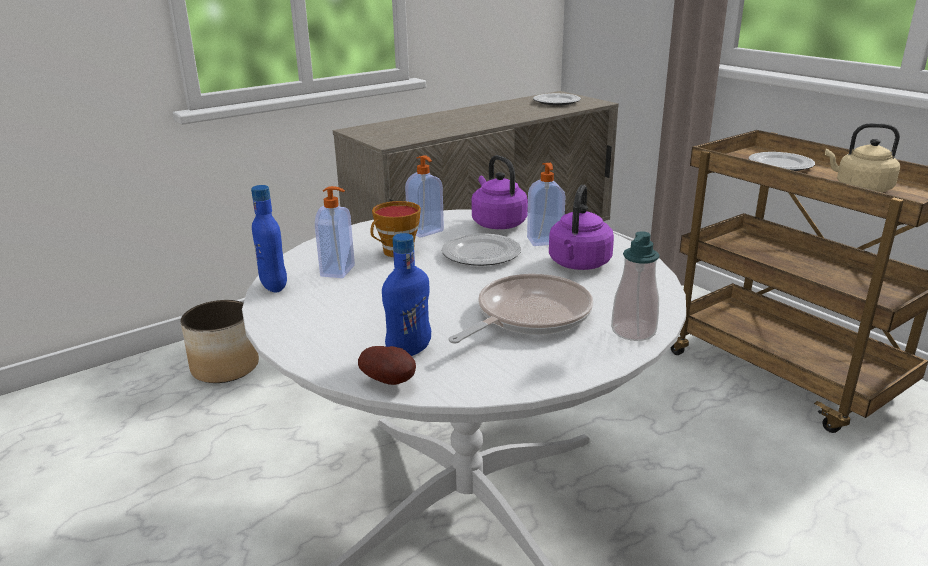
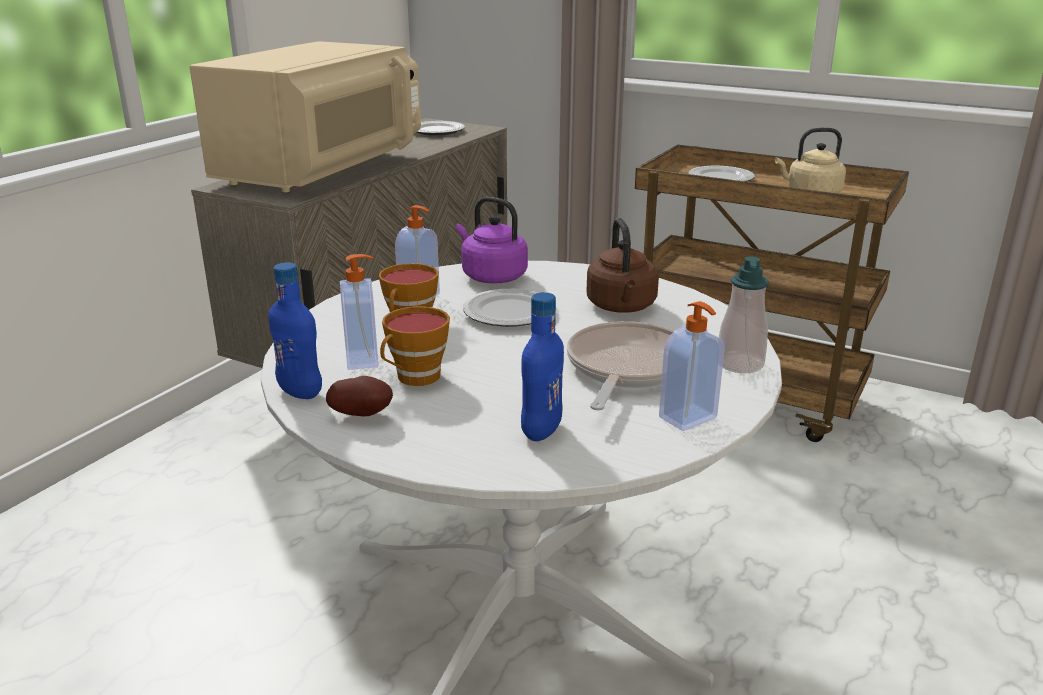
camera: 25 degrees left, 0 degrees up
(225, 367) = (100, 532): planter -> none
(360, 291) = (415, 378): none -> cup
(391, 382) = (557, 467): potato -> potato (363, 414)
(435, 125) = (323, 171): none -> beige microwave
(545, 241) = (563, 288): soap dispenser -> soap dispenser (689, 418)
(578, 264) = (621, 307): purple kettle -> brown kettle

